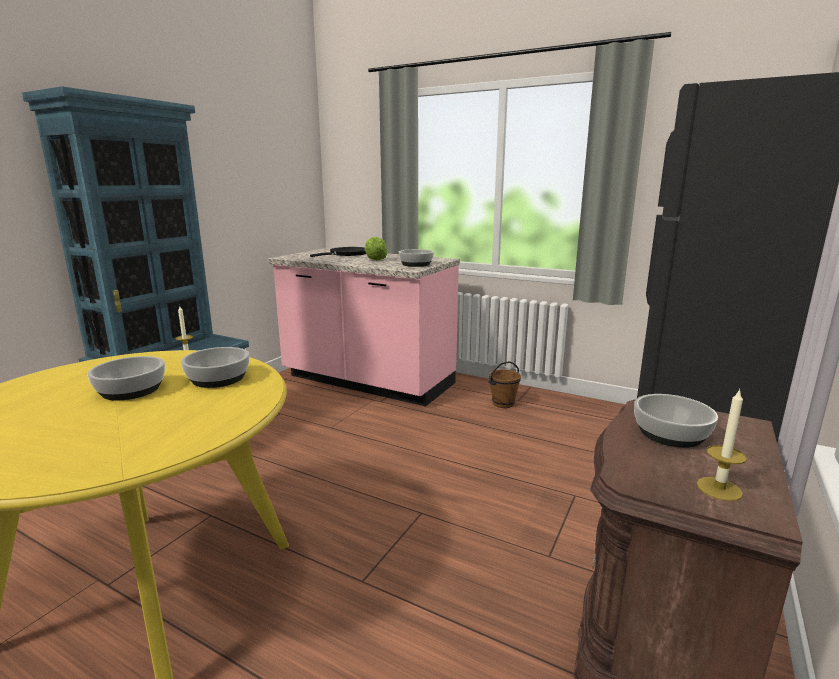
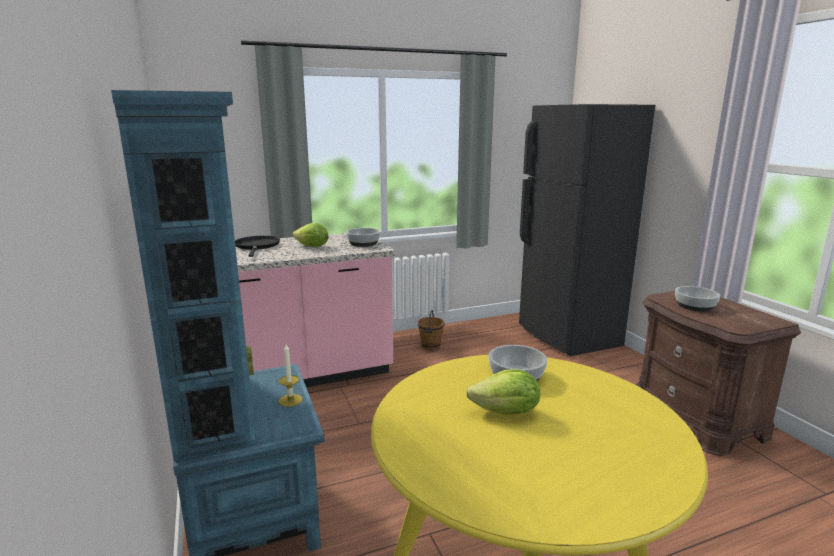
camera: 50 degrees left, 0 degrees up
(130, 390) = (506, 412): bowl -> lettuce
(719, 489) = (753, 319): candle -> none

